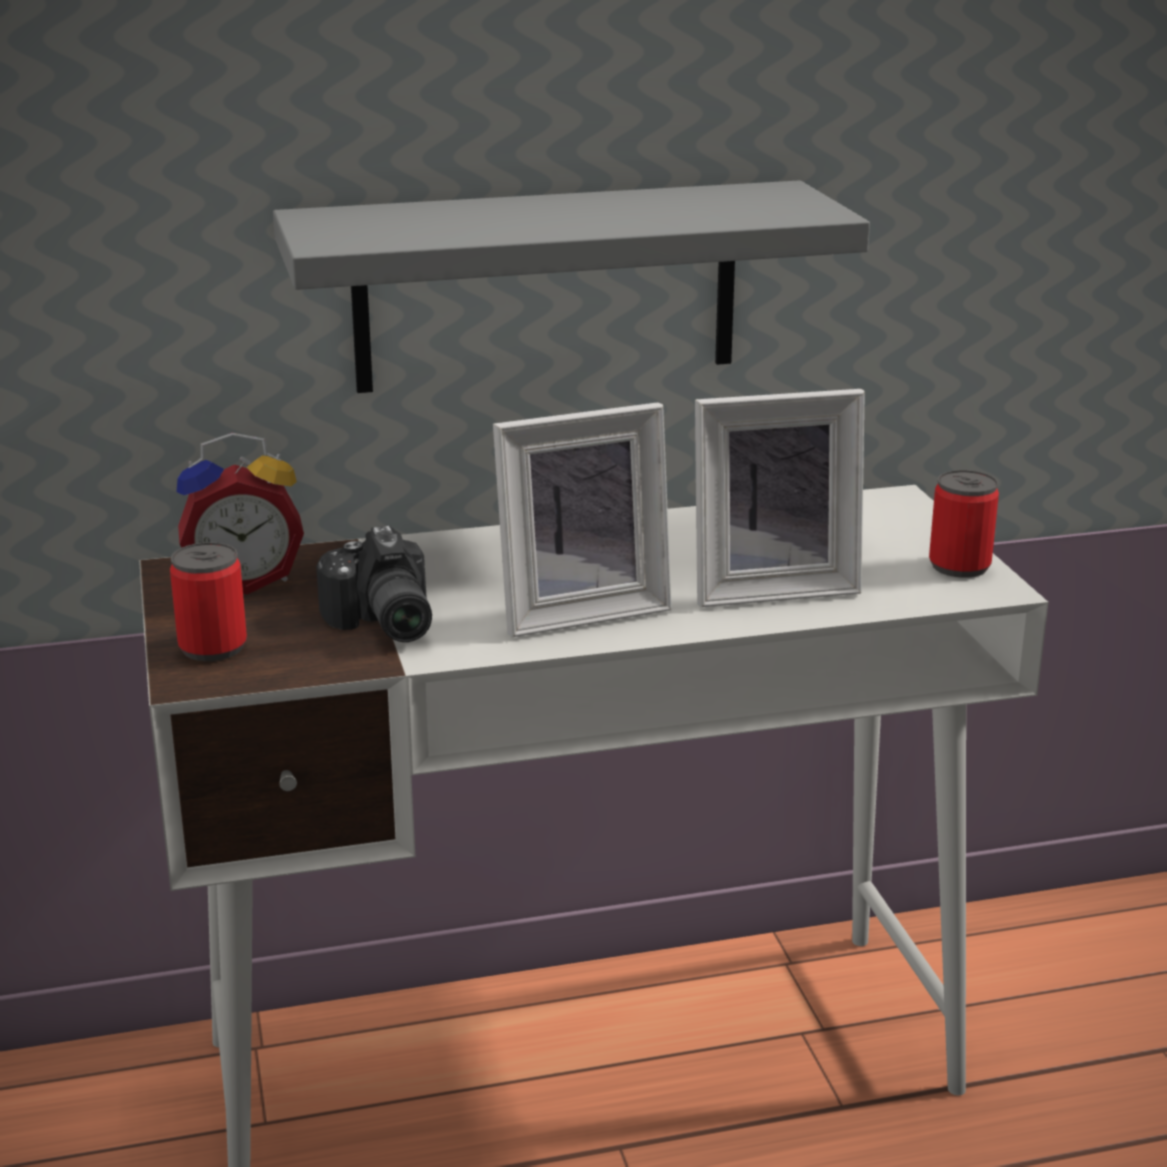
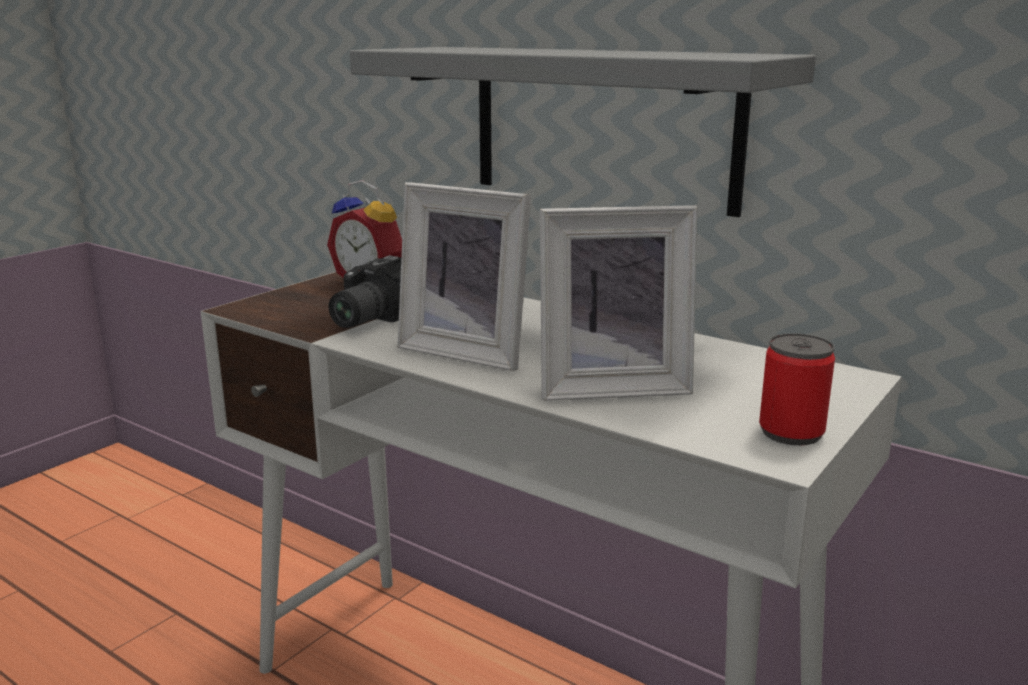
camera: 50 degrees right, 5 degrees down
(213, 647) = (282, 301): can -> none
(770, 586) = (611, 386): picture frame -> picture frame turned 45 degrees counterclockwise

